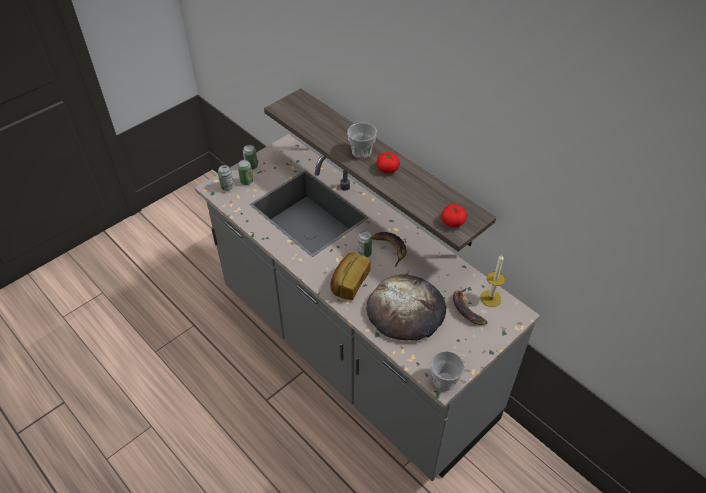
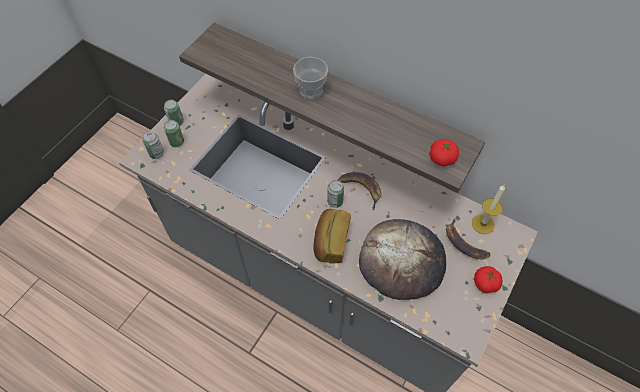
camera: 15 degrees left, 10 degrees up
(387, 169) = (347, 106): tomato -> tomato (485, 283)
(444, 381) = (469, 335): cup -> none

